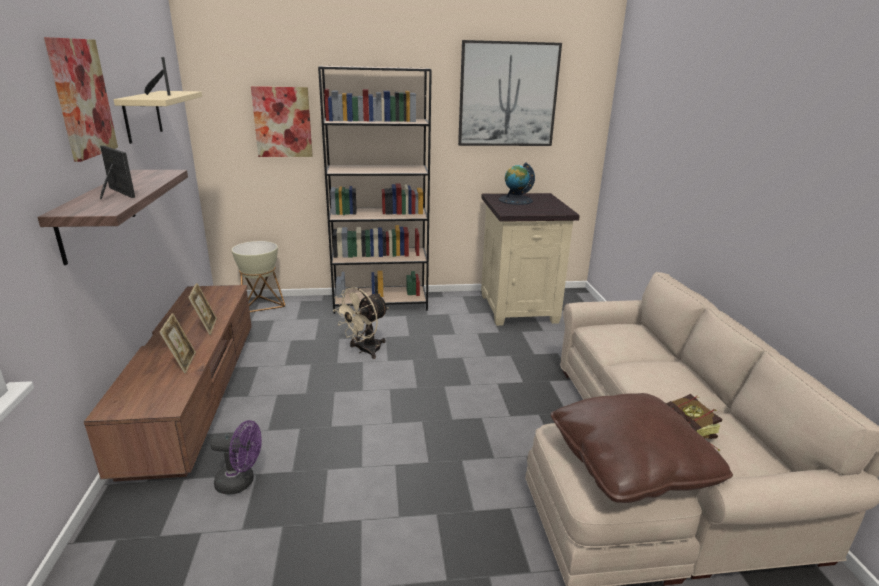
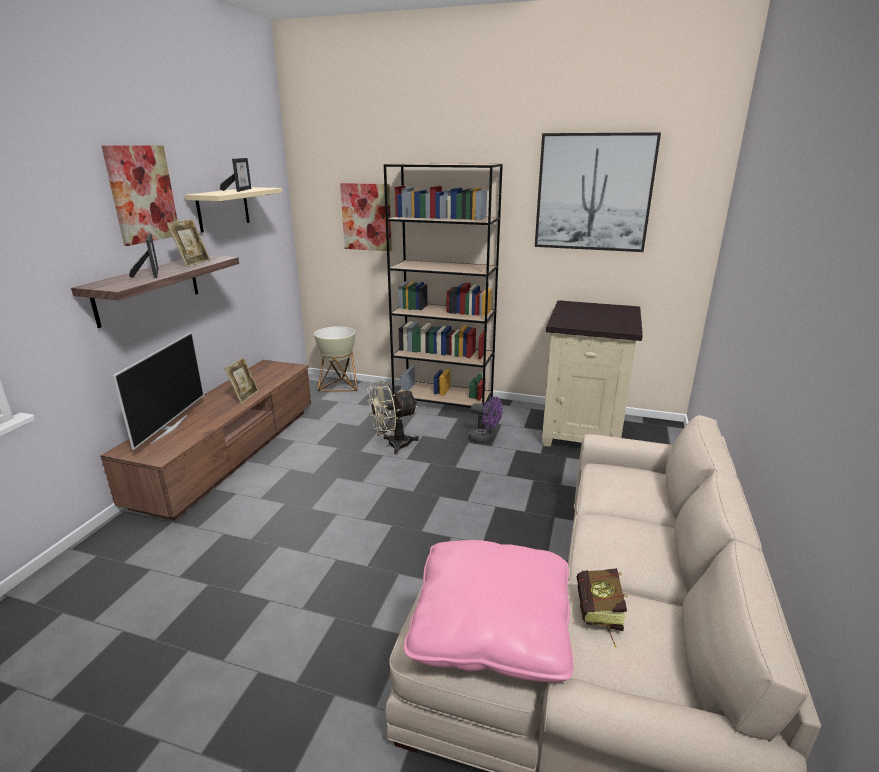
camera: 25 degrees right, 0 degrees up
(146, 375) = (168, 428): none -> television
(182, 363) = (201, 423): picture frame -> picture frame (193, 263)
(241, 482) = (207, 537): purple fan -> purple fan (485, 439)
(515, 200) = (586, 311): globe -> none
(630, 464) = (491, 627): brown pillow -> pink pillow

